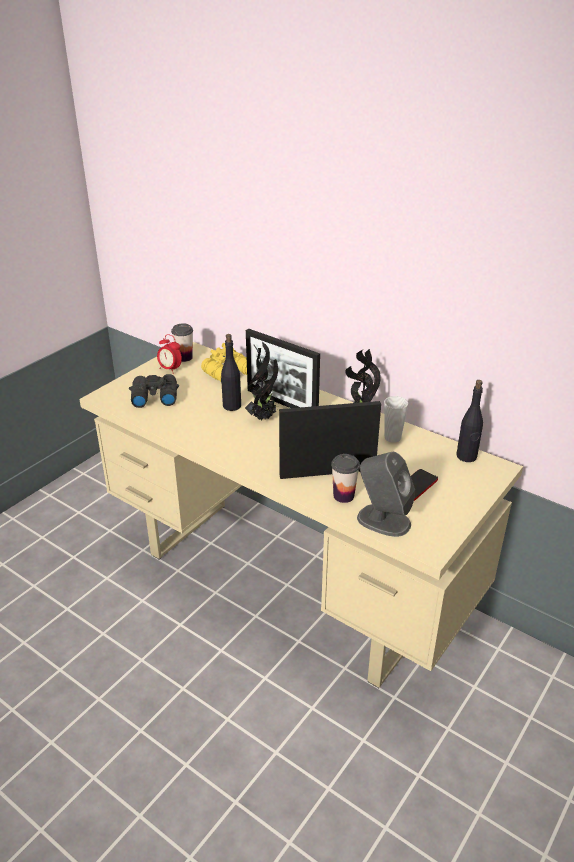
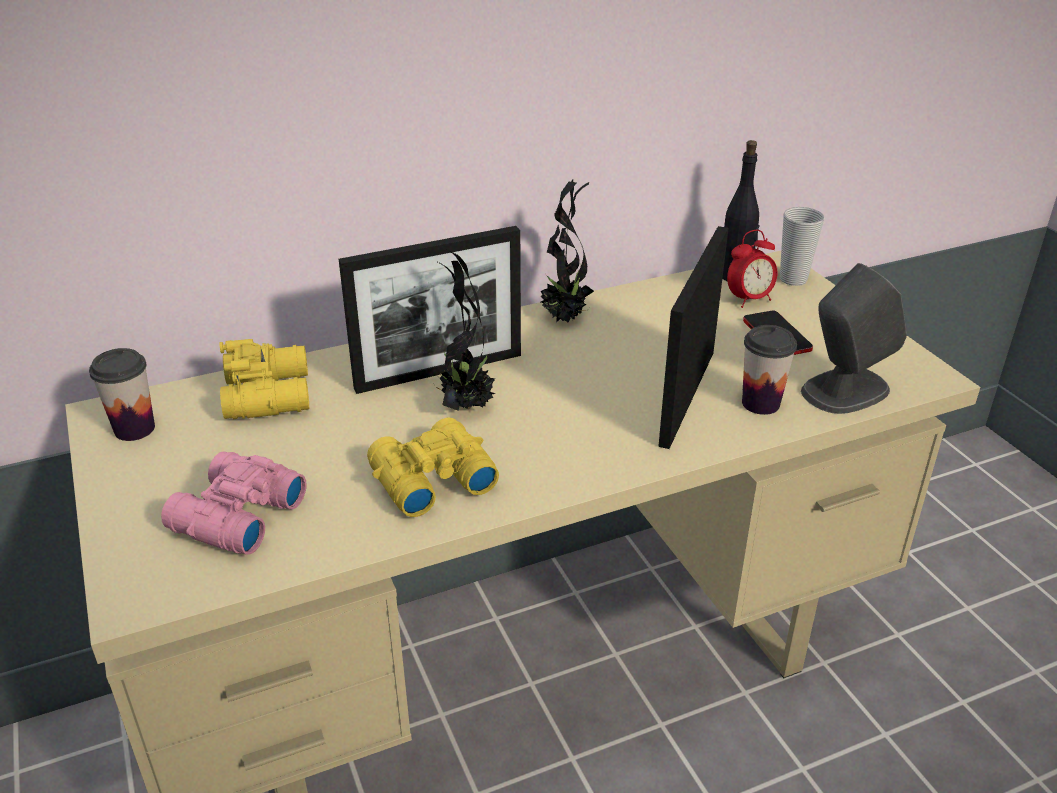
camera: 60 degrees left, 0 degrees up
(154, 397) = (234, 517): black binoculars -> pink binoculars
(170, 369) = (155, 461): alarm clock -> alarm clock (749, 300)
(207, 427) = (429, 479): none -> yellow binoculars
(231, 406) = (387, 427): black bottle -> none
(392, 438) = (642, 311): cup -> cup (793, 279)

